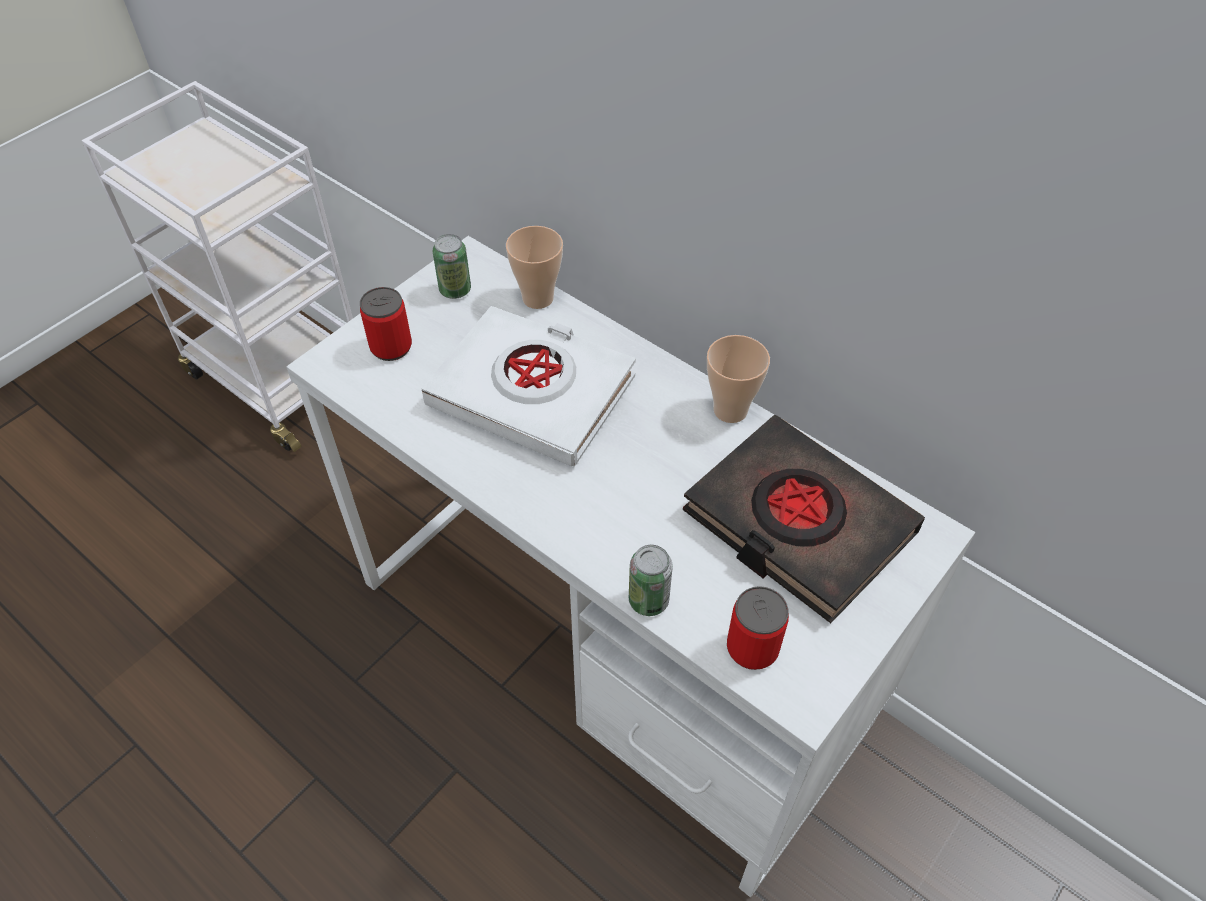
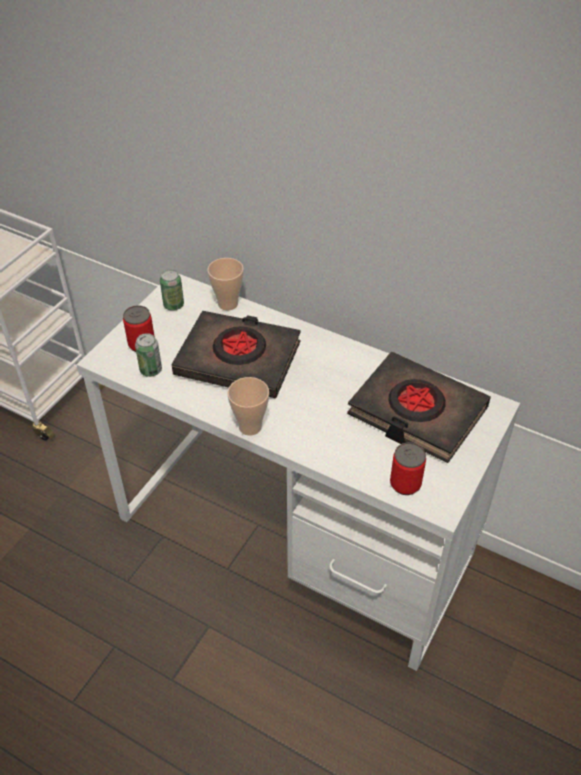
camera: 10 degrees left, 5 degrees down
(532, 392) = (238, 359): white book -> black book
(648, 600) = (338, 467): can -> can (151, 370)
(730, 410) = (362, 354): cup -> cup (250, 427)

